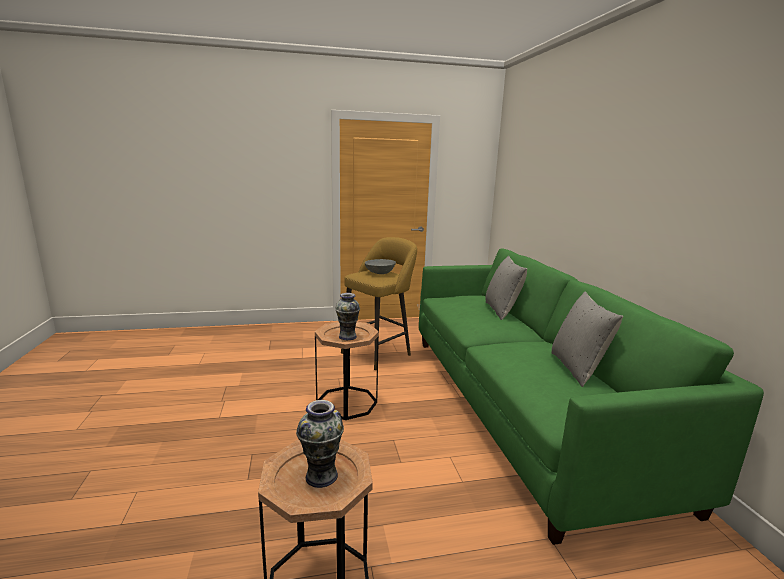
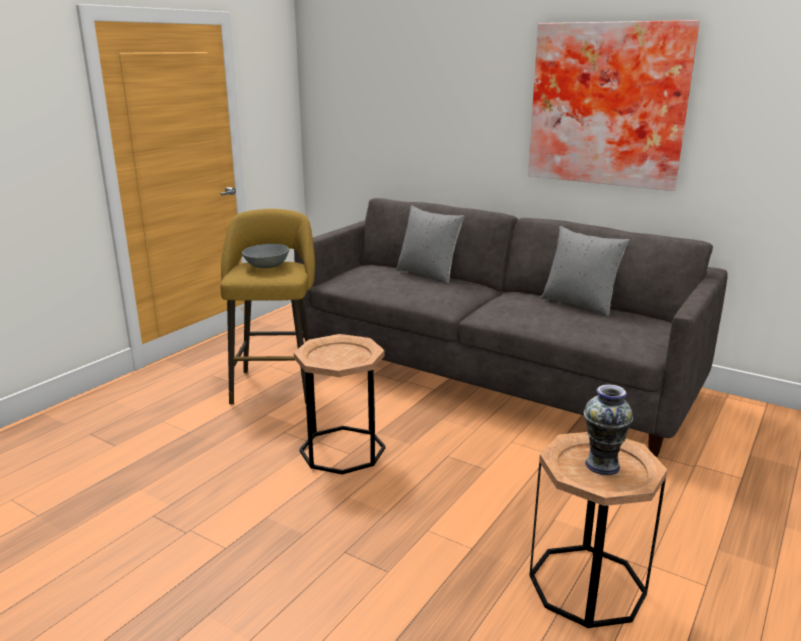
camera: 45 degrees left, 5 degrees up
(348, 336) = (345, 357): vase -> none
(520, 405) = (490, 372): green sofa -> grey sofa
(672, 182) = (608, 105): none -> picture

